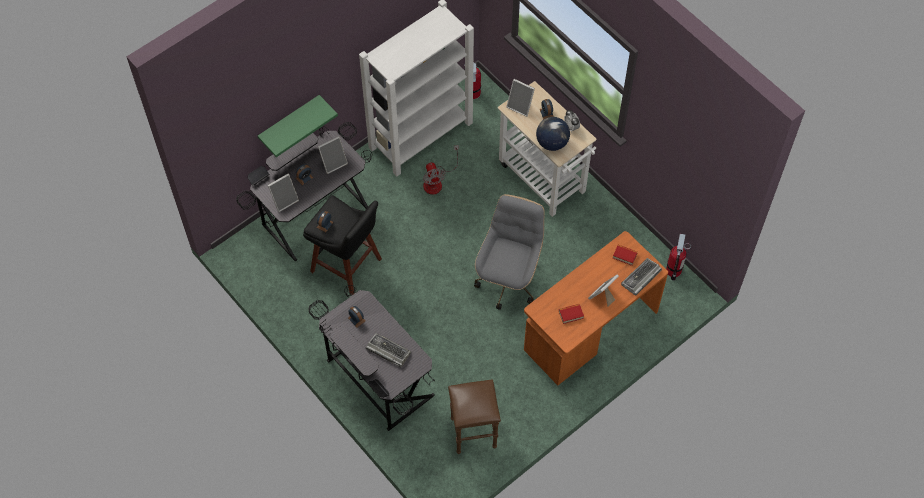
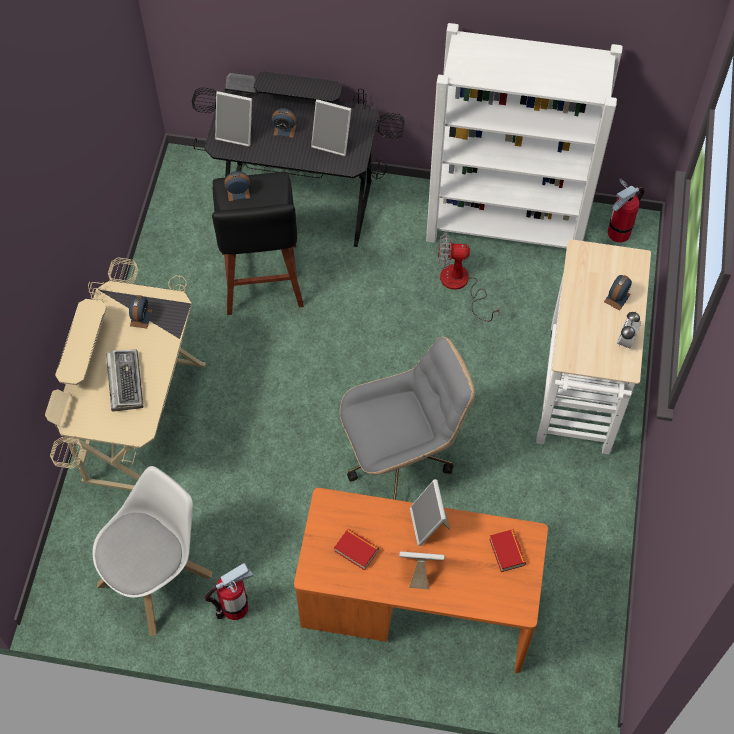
camera: 50 degrees right, 0 degrees up
(289, 122) = (315, 47): green shelf -> none
(377, 380) = (140, 420): black desk -> beige desk
(437, 181) = (461, 285): fan -> fan turned 60 degrees clockwise
(474, 431) = (157, 577): brown stool -> chair
(520, 106) = (596, 262): picture frame -> picture frame (429, 524)
(552, 142) = (579, 336): globe -> none
(640, 278) = (491, 598): keyboard -> none
(673, 270) = (600, 647): fire extinguisher -> fire extinguisher (234, 607)

